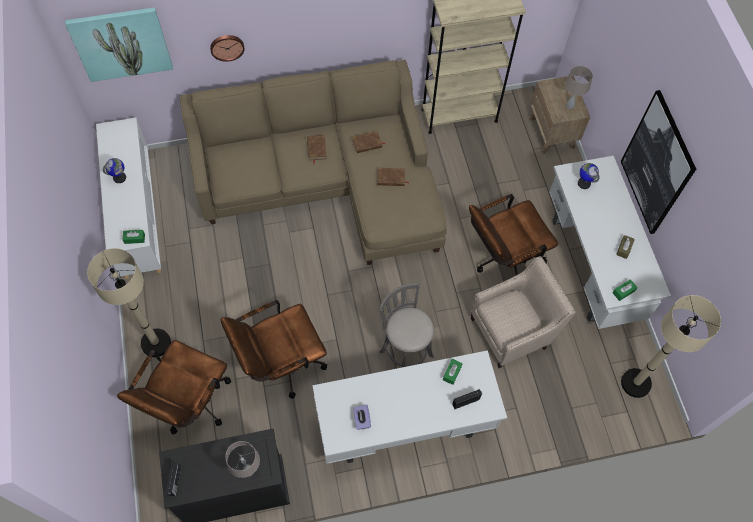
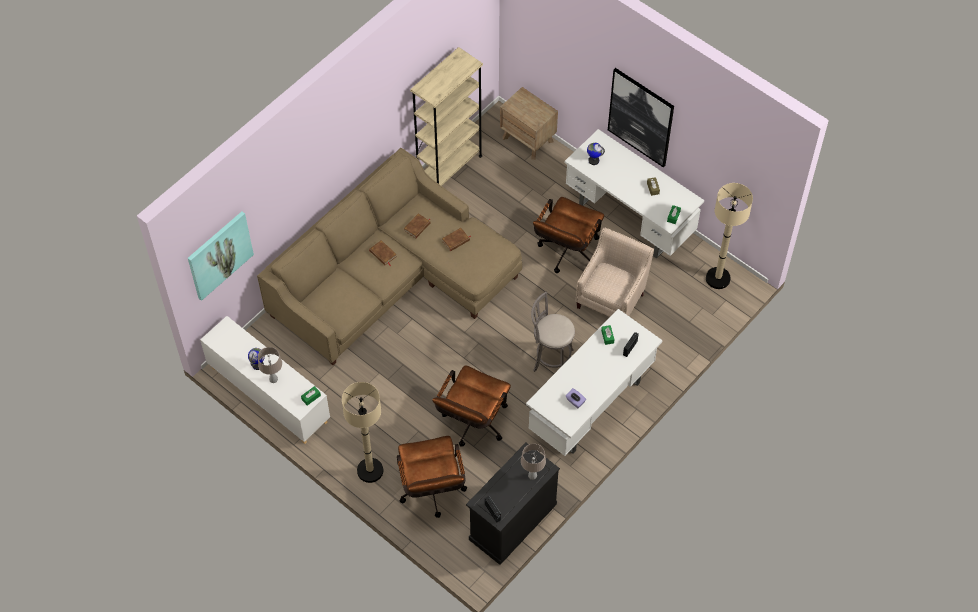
camera: 35 degrees left, 5 degrees down
(227, 46) = (284, 213): wall clock -> none
(570, 105) = (537, 111): beige table lamp -> beige table lamp (273, 379)

